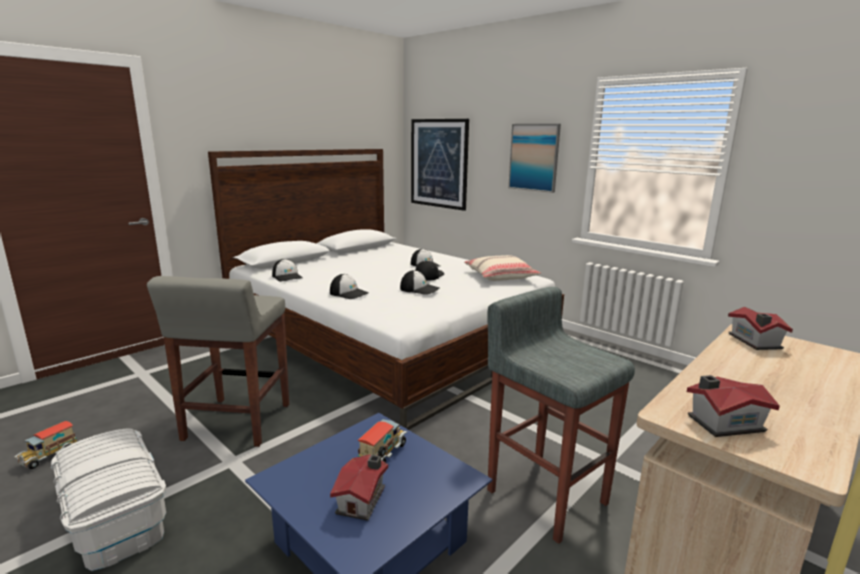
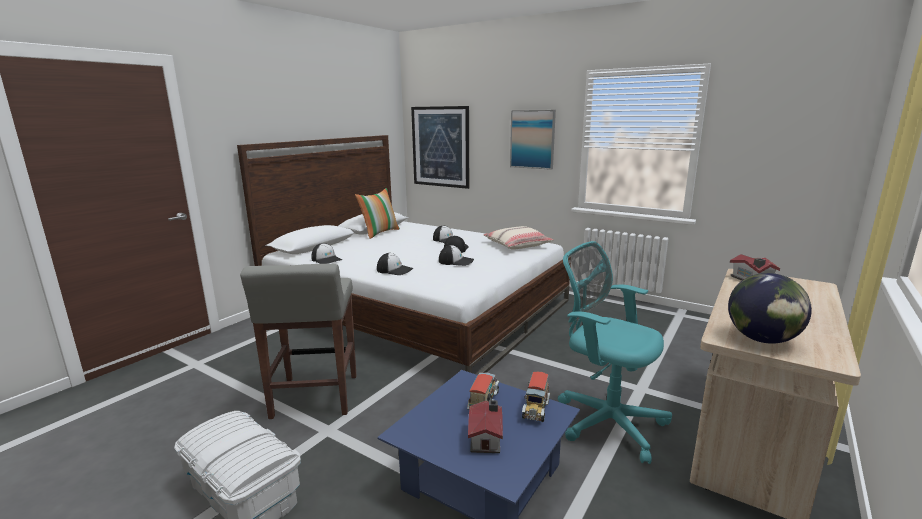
camera: 10 degrees left, 0 degrees up
(49, 457) = (143, 450): toy truck -> toy truck (535, 410)
(360, 253) = (379, 233): none -> pillow
(546, 495) = (605, 420): grey stool -> turquoise office chair
(722, 422) = (761, 339): toy house -> globe

